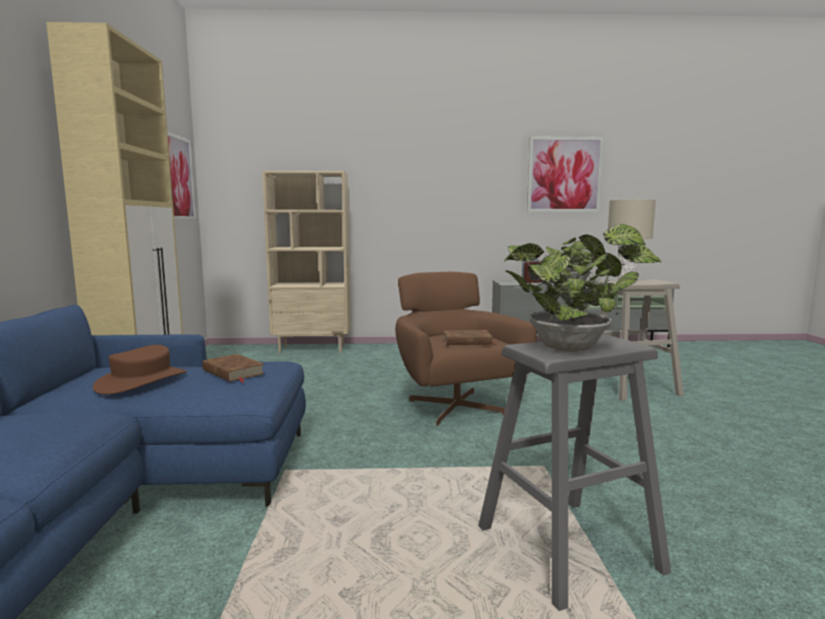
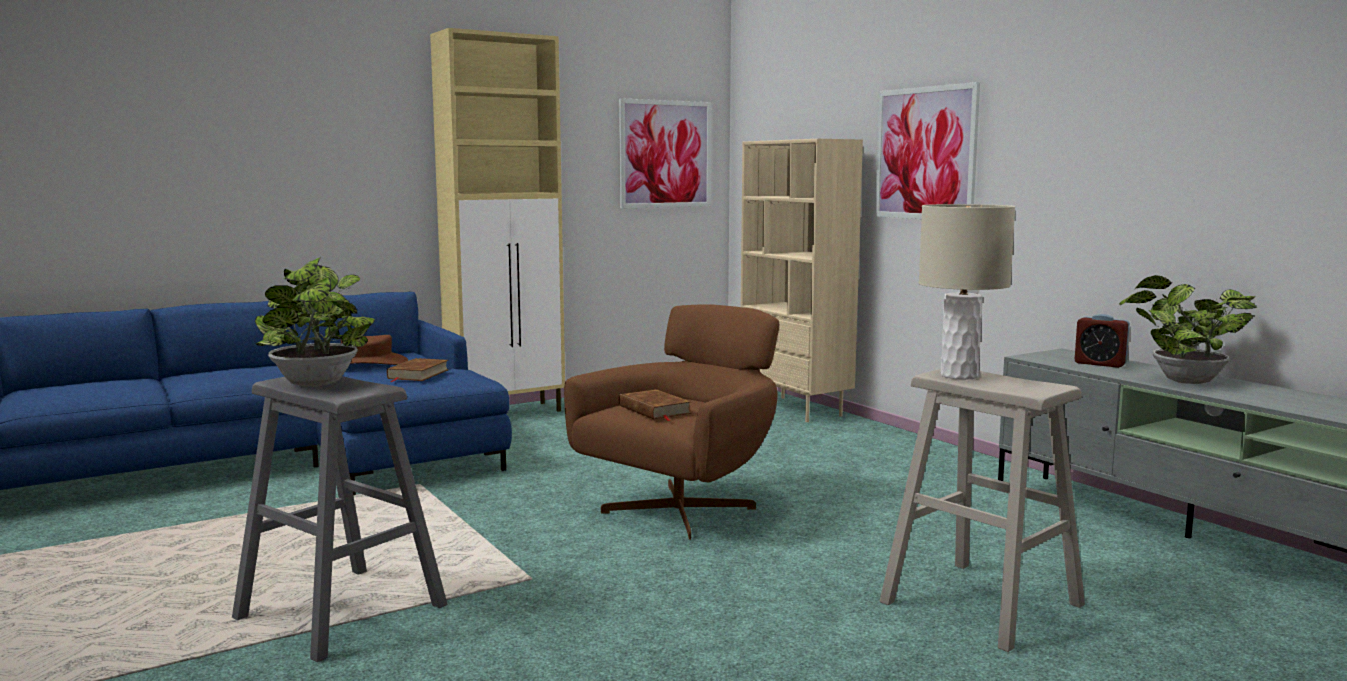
camera: 60 degrees right, 0 degrees up
(564, 175) = (1229, 126): picture -> picture (925, 153)

